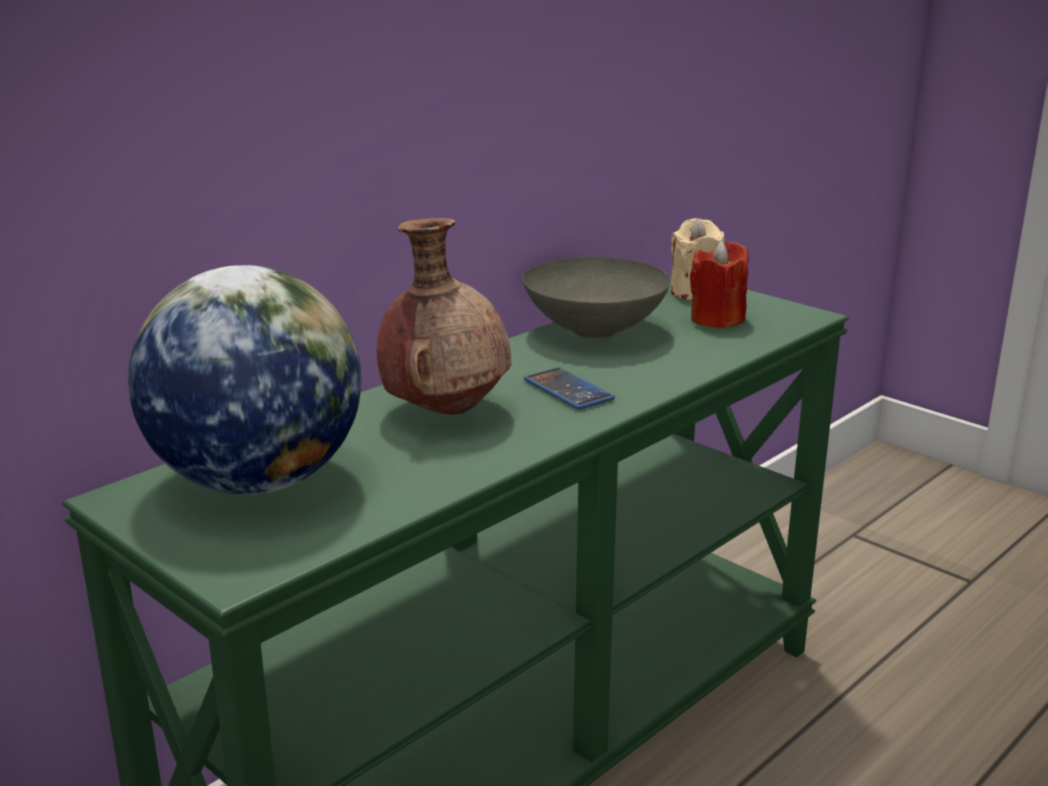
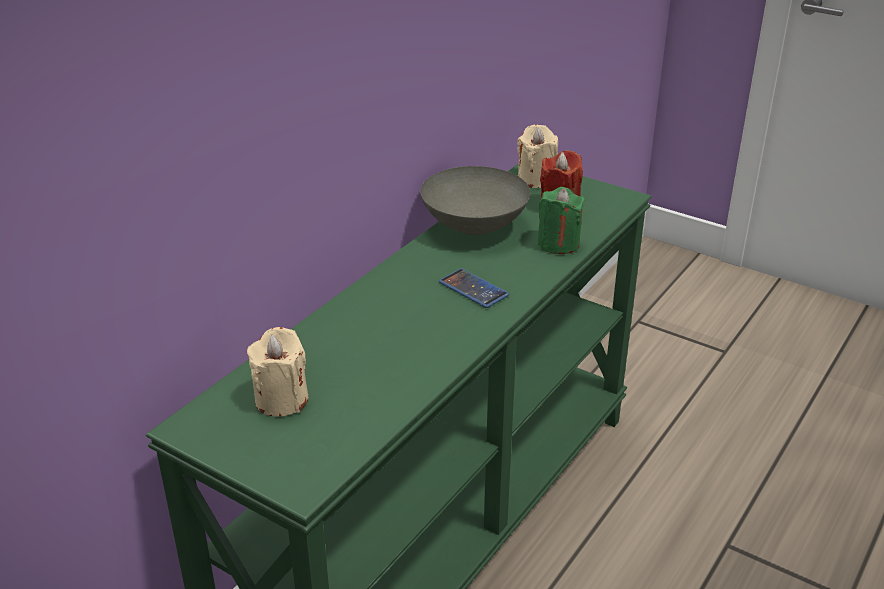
camera: 10 degrees left, 10 degrees up
(257, 481) = (281, 400): globe -> beige candle
(446, 411) = (392, 318): brown vase -> none
(702, 354) = (558, 244): none -> green candle

